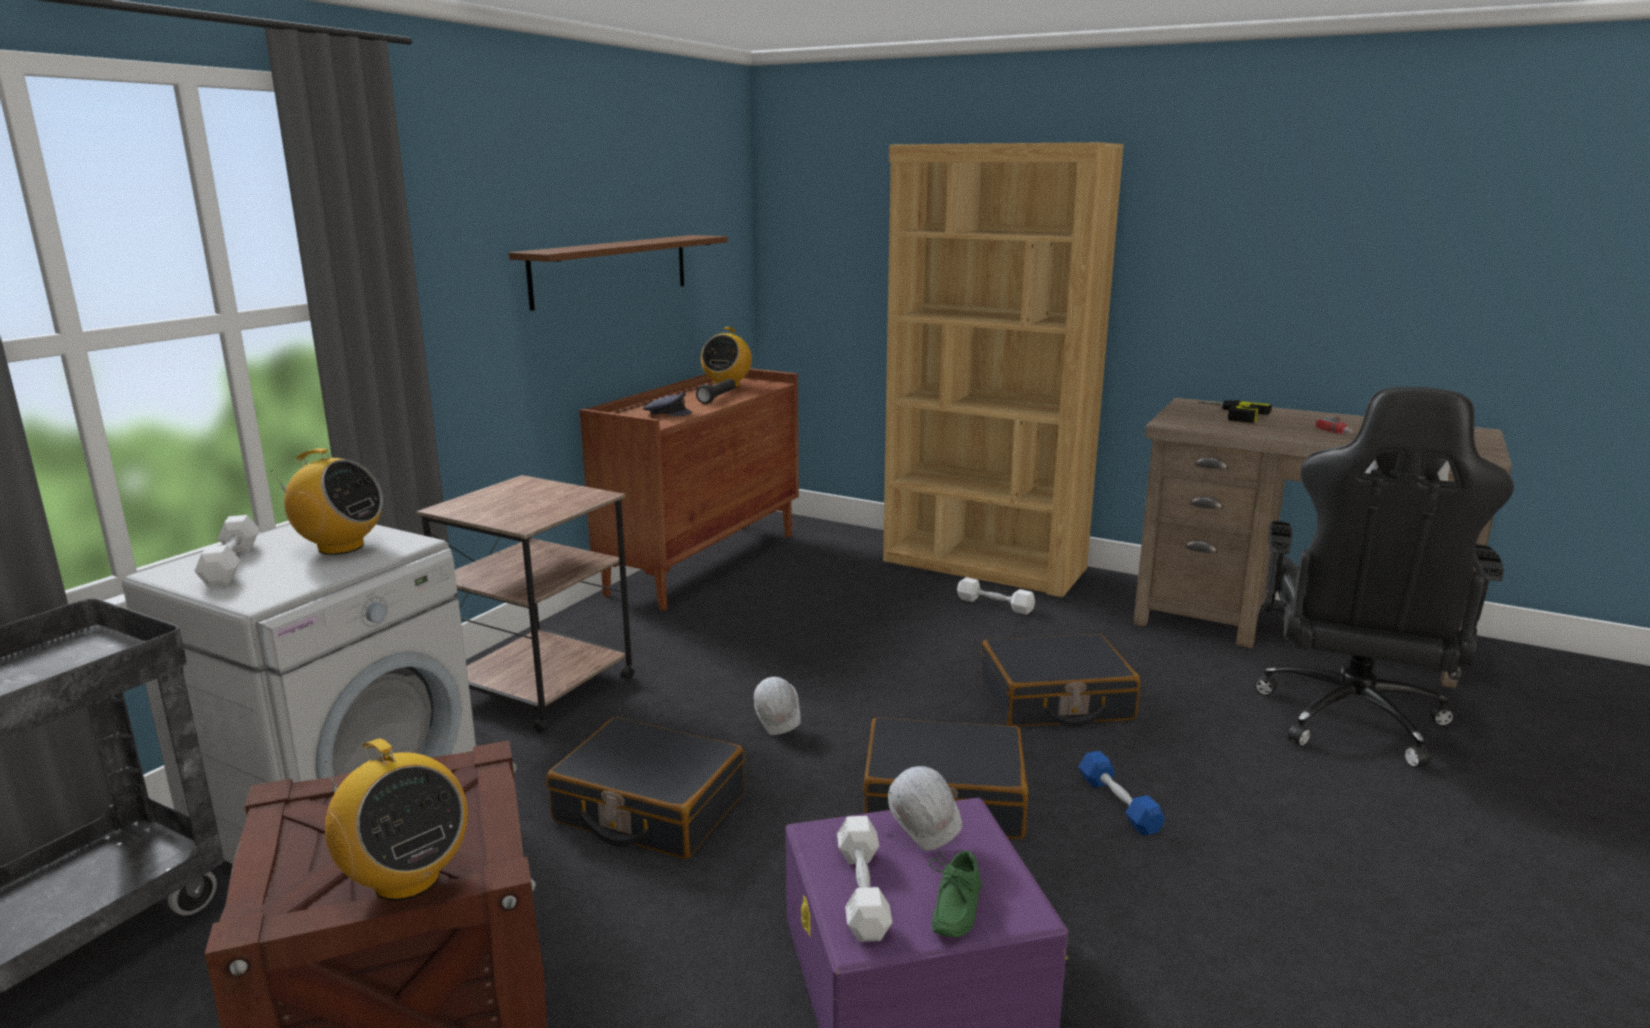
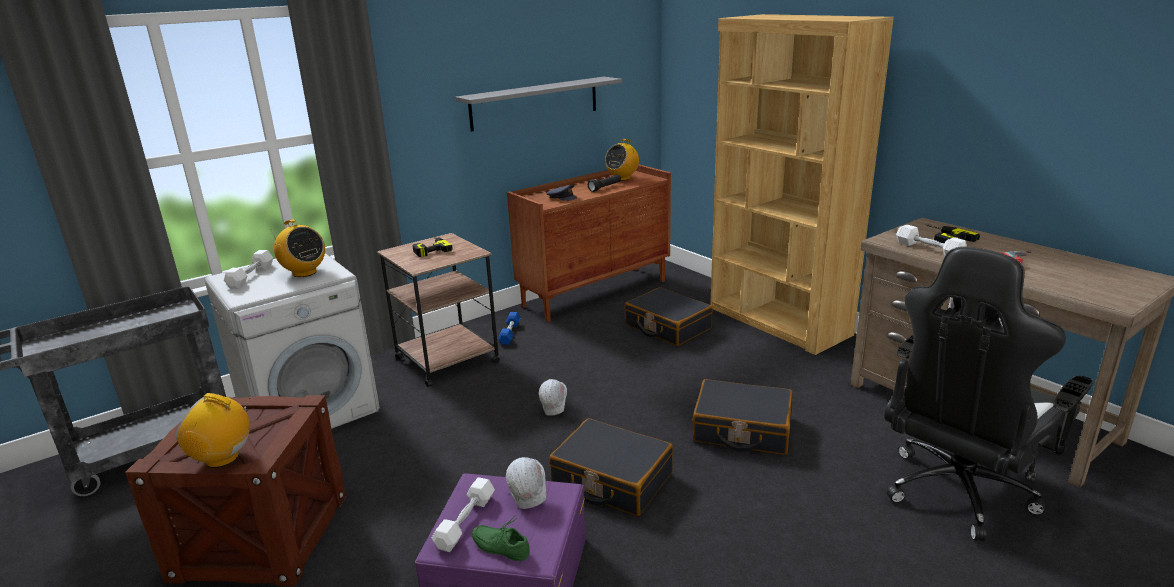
camera: 25 degrees right, 5 degrees up
(406, 879) = (222, 458): radio -> radio turned 120 degrees clockwise
(510, 498) = (429, 248): none -> power drill
(611, 270) = (535, 103): brown shelf -> grey shelf
(649, 809) = (448, 444): black suitcase -> black suitcase (667, 327)
(952, 909) = (502, 546): green shoe -> green shoe turned 75 degrees clockwise
(995, 605) = (760, 352): white dumbbell -> white dumbbell (929, 250)
(1118, 804) = (721, 510): blue dumbbell -> blue dumbbell (510, 334)

